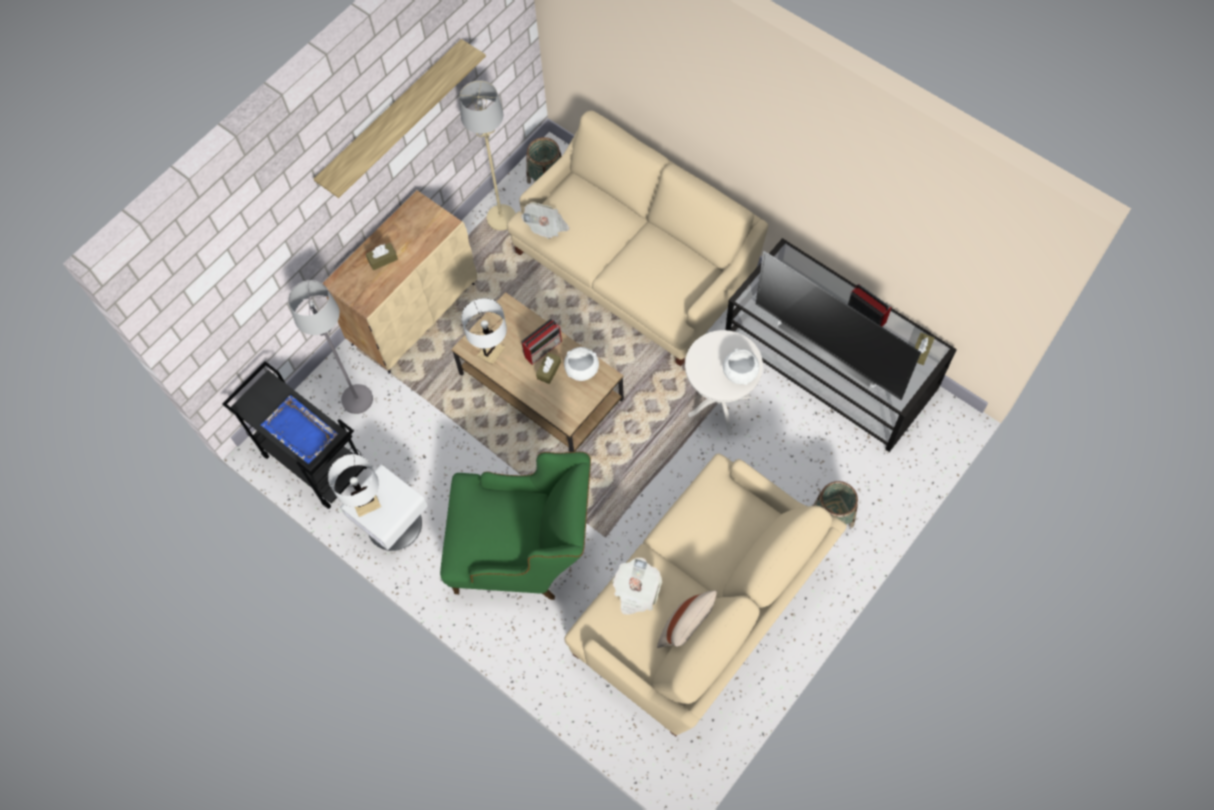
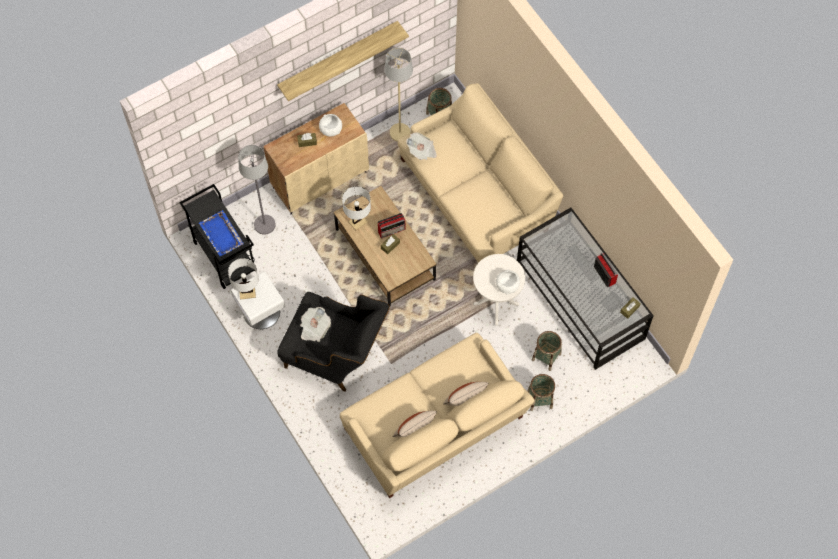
camera: 15 degrees right, 0 degrees up
(523, 553) = (336, 356): green armchair -> black armchair
(582, 369) = (411, 251): white bowl -> white bowl (331, 129)
(636, 591) = (392, 399): newspaper -> newspaper (314, 328)
(741, 559) = (464, 401): none -> beige pillow
(816, 456) = (546, 357): none -> basket
(831, 347) = (572, 288): television -> none

